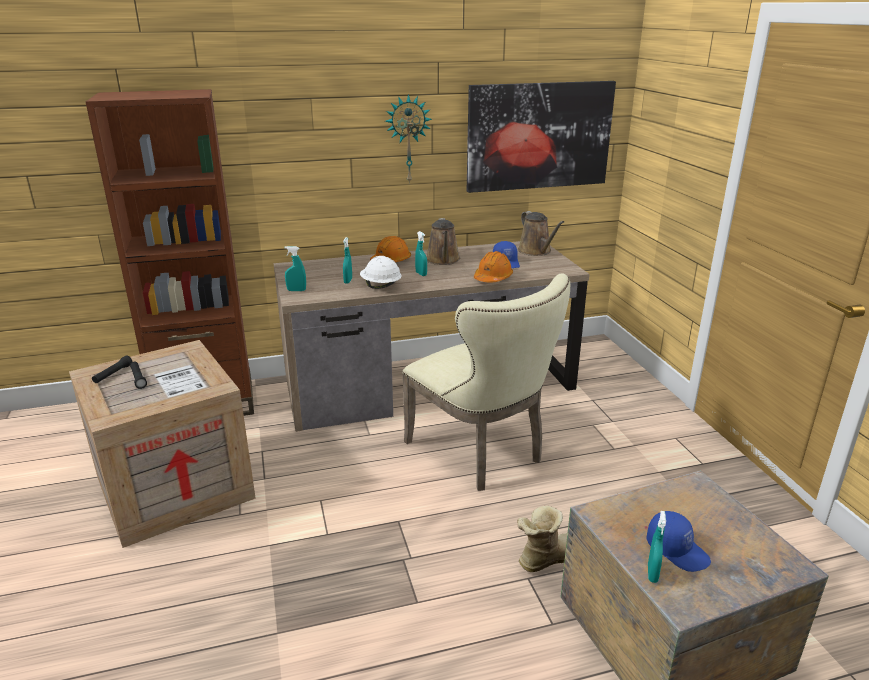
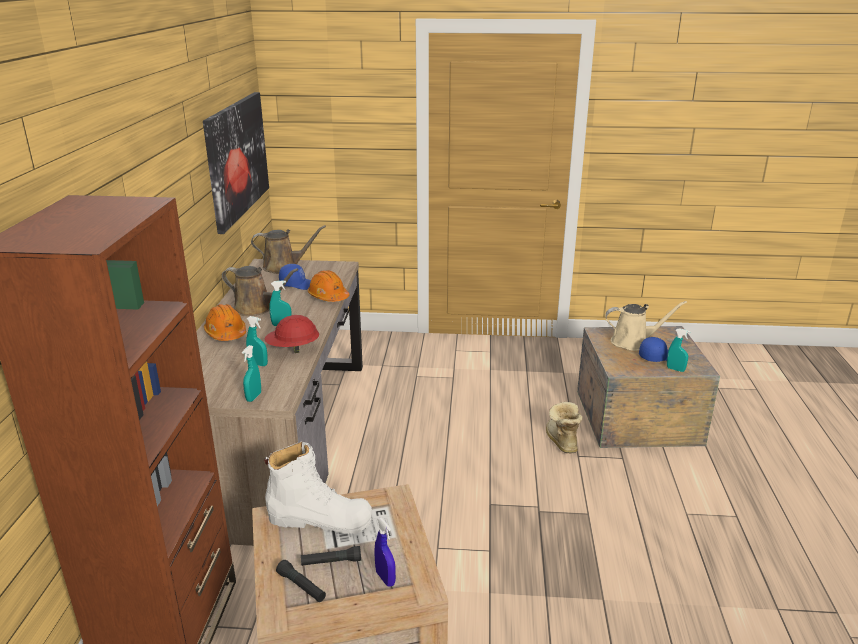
camera: 70 degrees left, 0 degrees up
(118, 402) = (385, 578): none -> blue spray bottle
(187, 364) = (320, 519): none -> white boot
(380, 286) = (293, 349): white hard hat -> red hard hat
(408, 139) = (184, 195): wall clock -> none
(481, 453) = (421, 438): beige chair -> none
(701, 521) = (633, 342): none -> beige watering can

